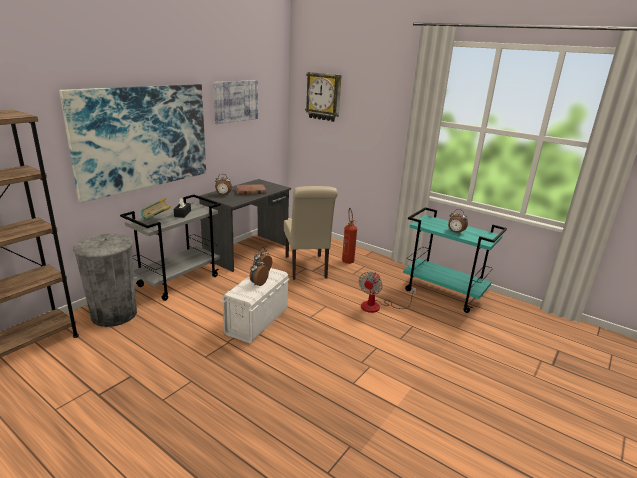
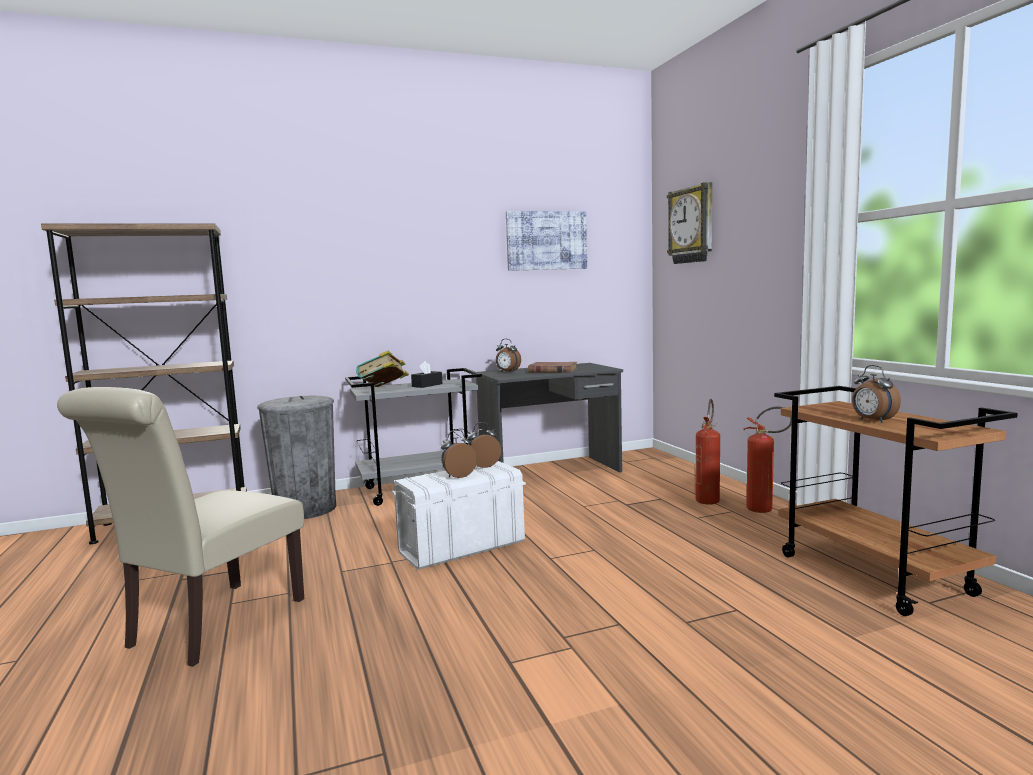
camera: 35 degrees right, 15 degrees down
(143, 138) = (389, 279): picture -> none
(307, 268) = (620, 500): beige chair -> beige chair (209, 626)
(377, 263) = (765, 510): none -> fire extinguisher
(377, 307) = (692, 567): fan -> none
(444, 293) = (875, 575): turquoise cart -> brown cart

